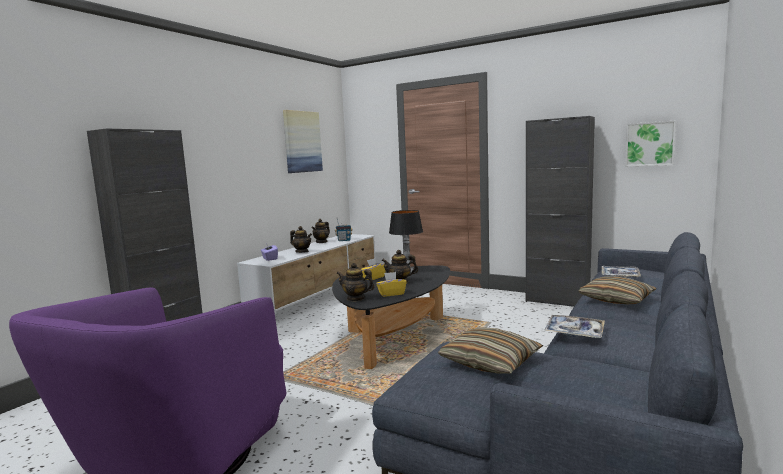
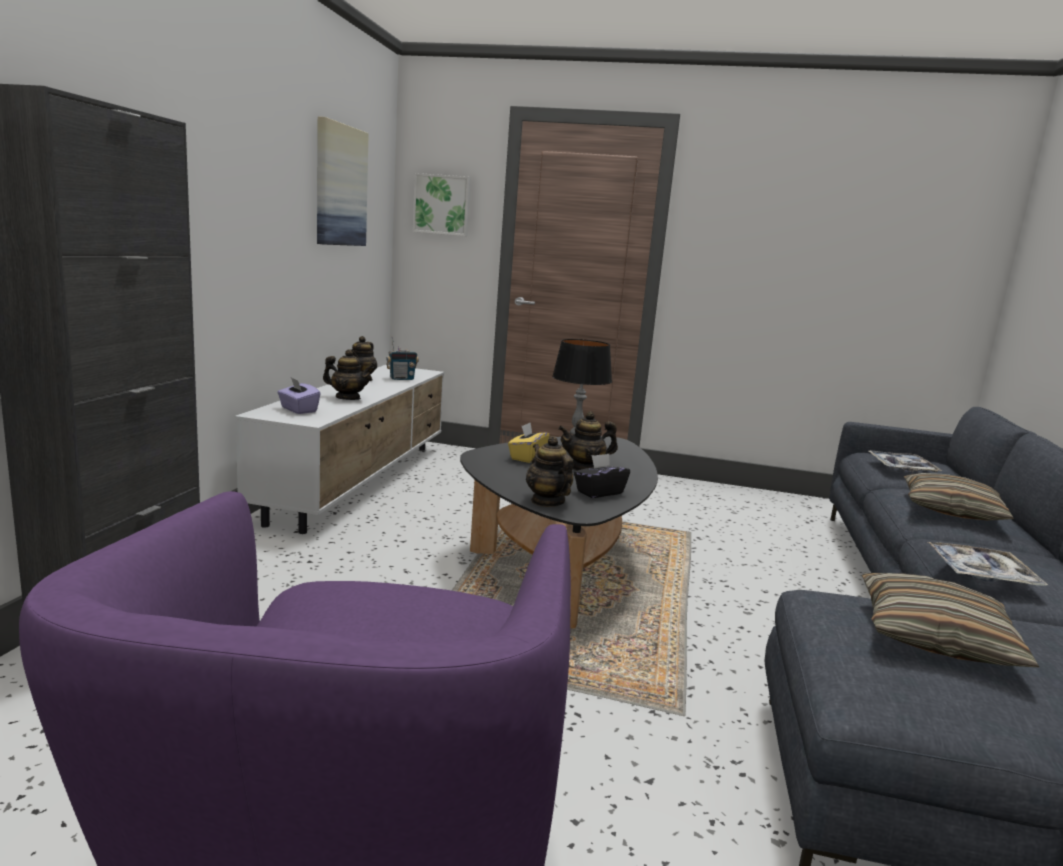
camera: 20 degrees left, 5 degrees up
(356, 298) = (547, 501): teapot -> teapot turned 60 degrees clockwise
(391, 294) = (599, 492): yellow tissue box -> black tissue box
(557, 301) = (753, 496): black cabinet -> none
(650, 144) = (917, 270): picture -> picture (442, 205)

